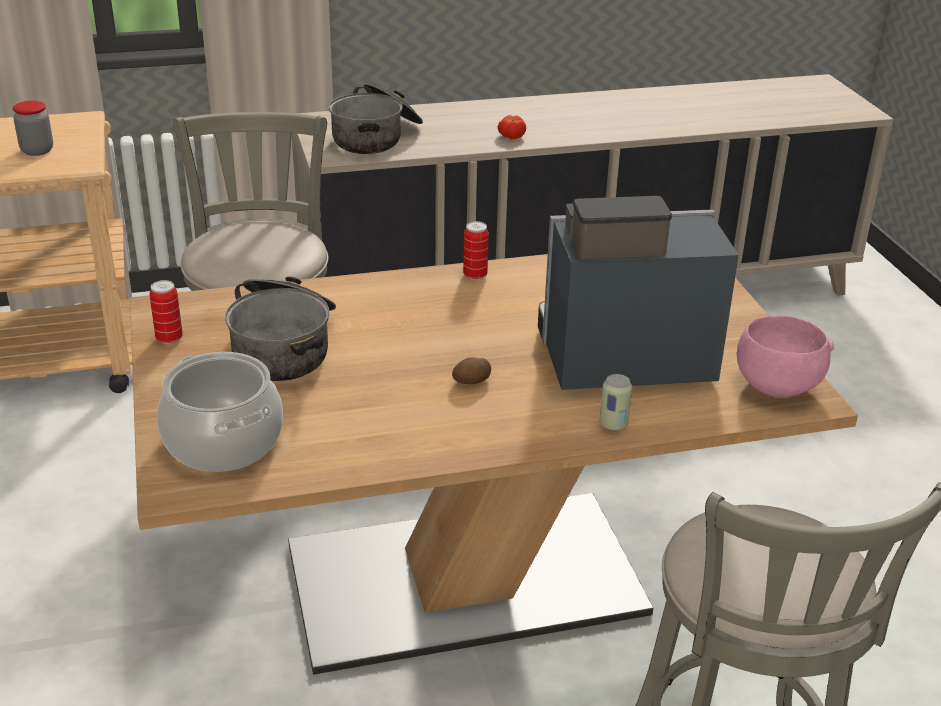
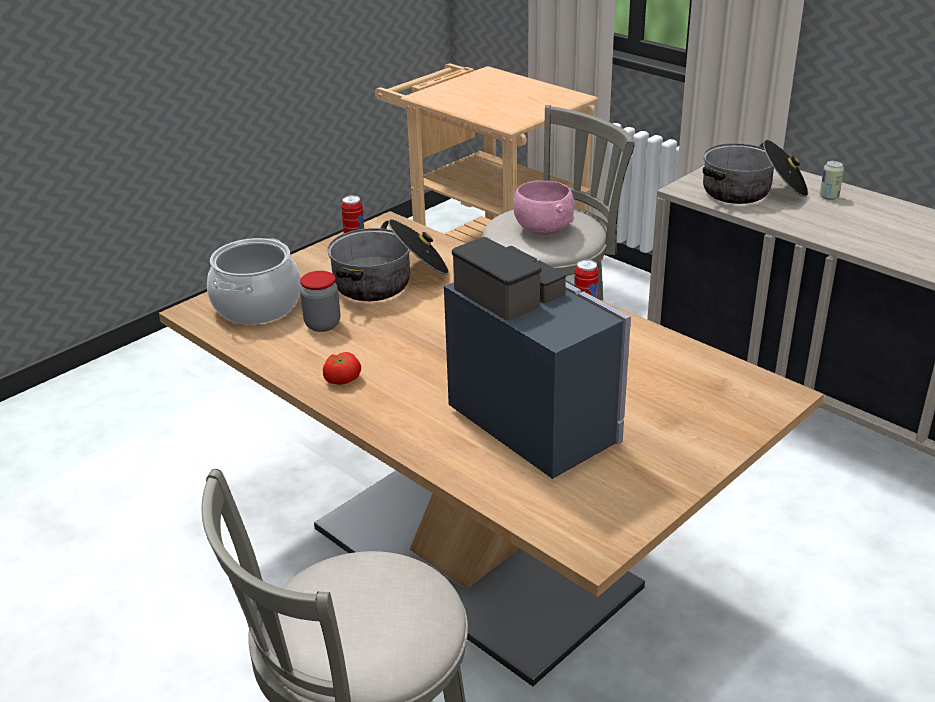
camera: 60 degrees right, 0 degrees up
(37, 151) = (508, 105): jar -> jar (322, 324)
(472, 381) = (425, 365): potato -> none
(511, 136) = (863, 240): tomato -> tomato (342, 379)
(613, 424) = (432, 448): can -> can (829, 197)
(775, 386) = (590, 518): pink bowl -> pink bowl (542, 229)

